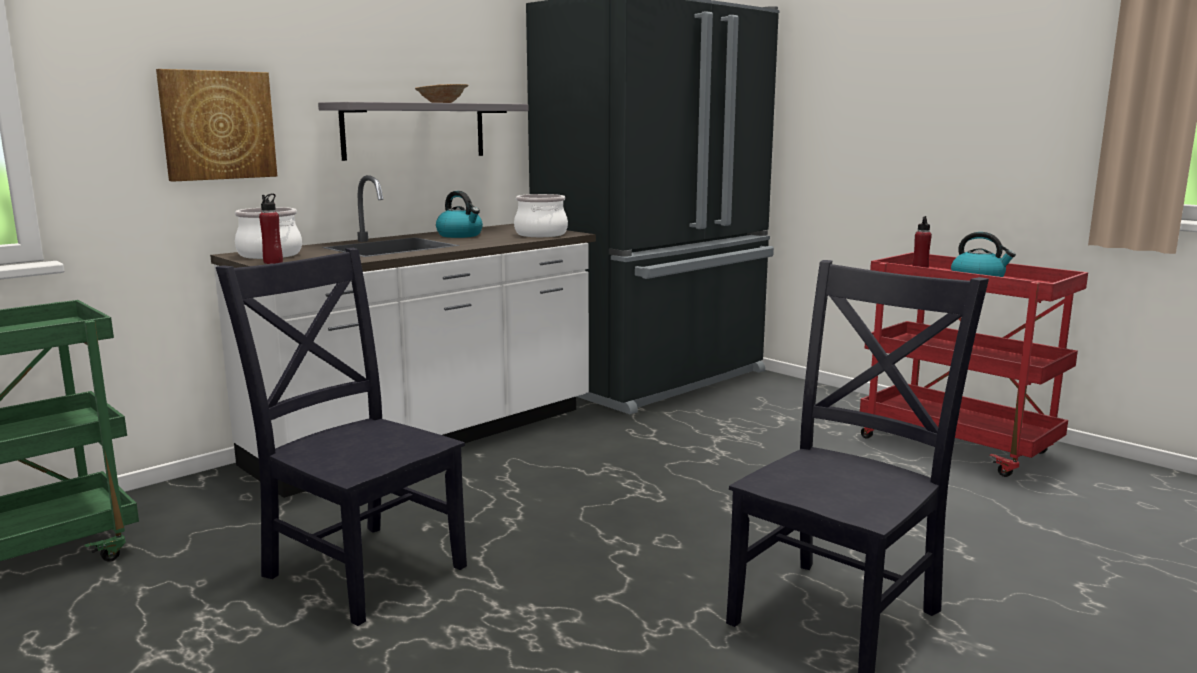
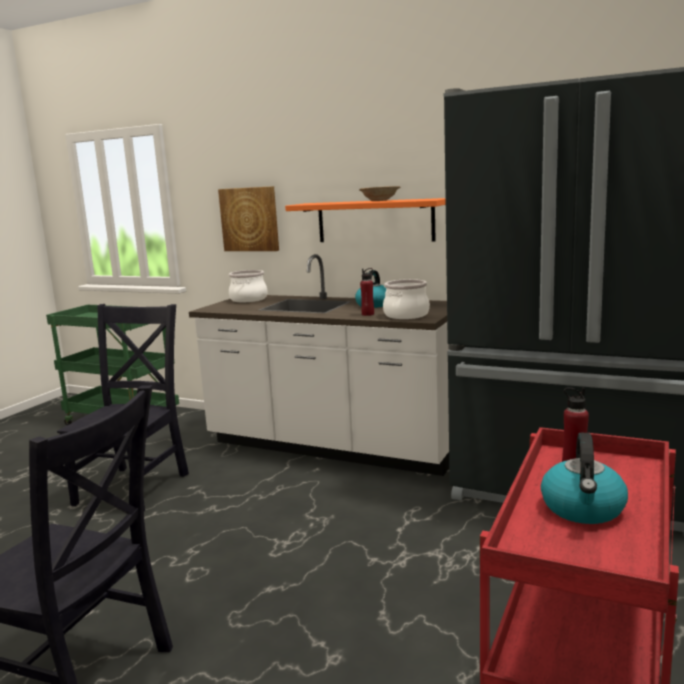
camera: 70 degrees right, 0 degrees up
(273, 262) = (223, 304): red bottle -> red bottle (368, 314)
(414, 130) = (375, 221): grey shelf -> orange shelf

